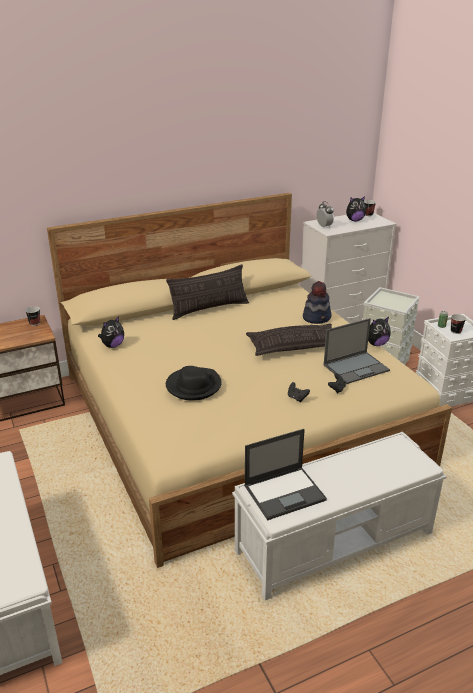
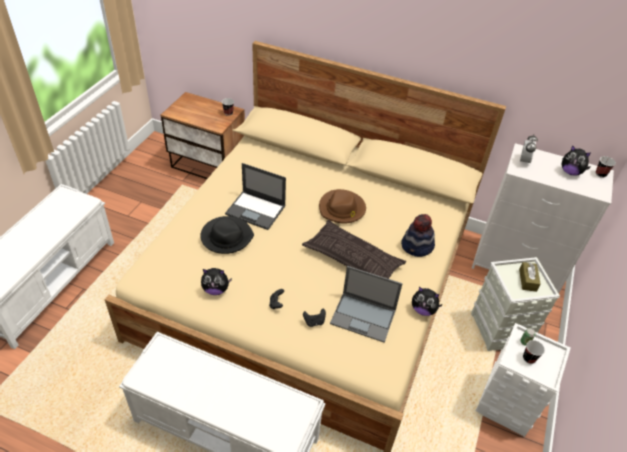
camera: 45 degrees right, 15 degrees up
(112, 345) = (240, 164): plush toy -> plush toy (216, 289)
(209, 309) = (350, 178): pillow -> none
(237, 326) = (342, 209): none -> brown hat
(285, 492) = (172, 365): laptop -> laptop (256, 210)
(393, 300) = (527, 280): none -> brown tissue box

